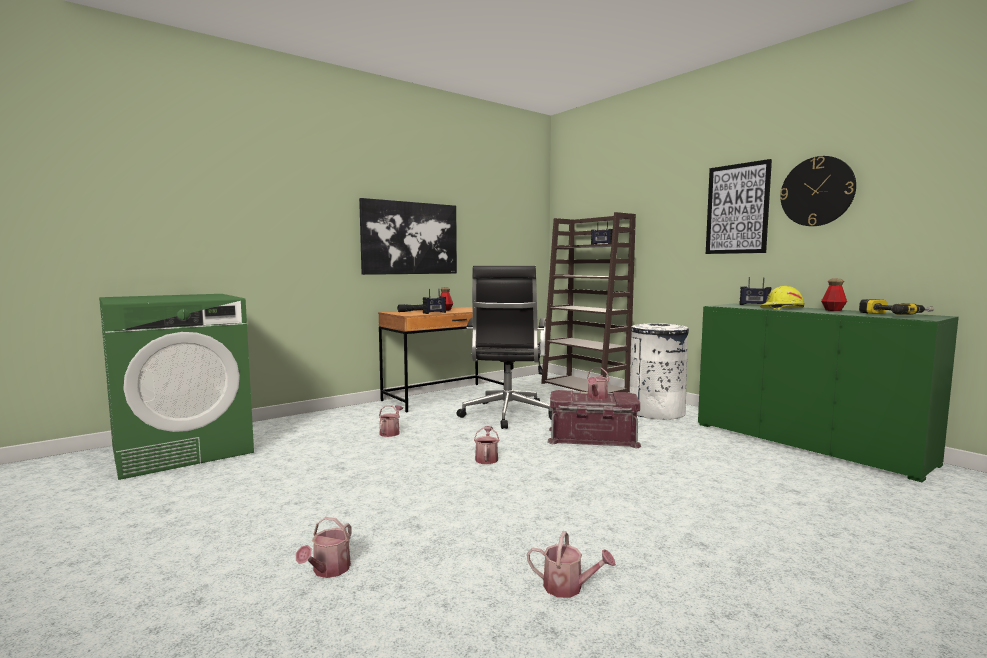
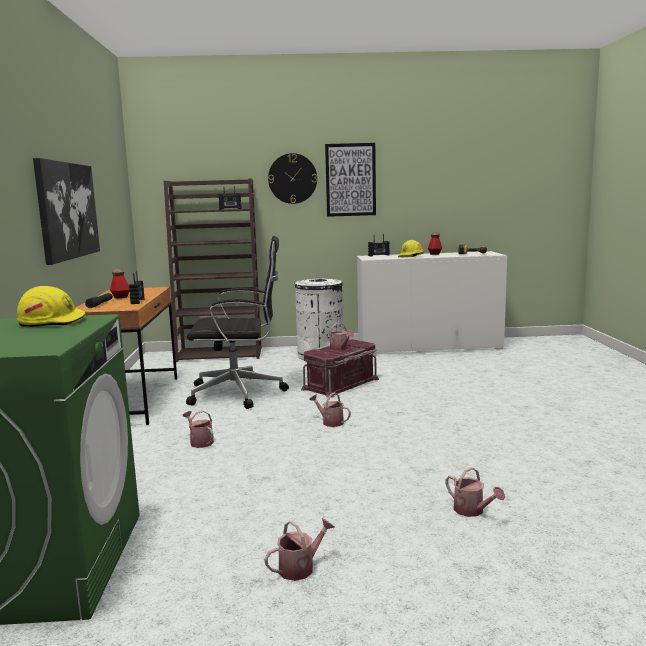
camera: 55 degrees left, 5 degrees up
(212, 297) = (52, 322): none -> yellow hard hat
(507, 415) = (239, 393): black office chair -> black office chair turned 45 degrees counterclockwise
(568, 587) = (548, 447): watering can -> watering can (300, 567)
(806, 443) = (428, 347): green cabinet -> white cabinet
(817, 191) = (408, 170): wall clock -> wall clock (292, 178)

